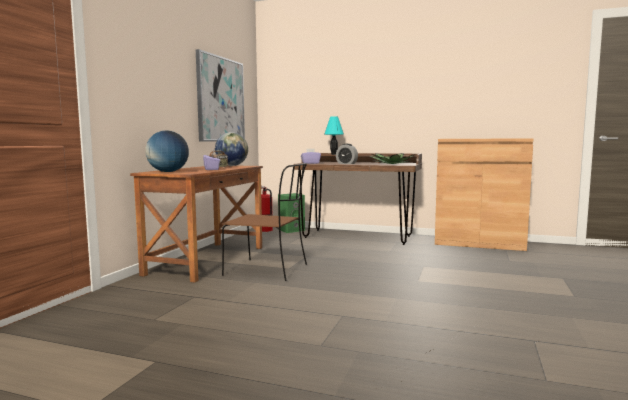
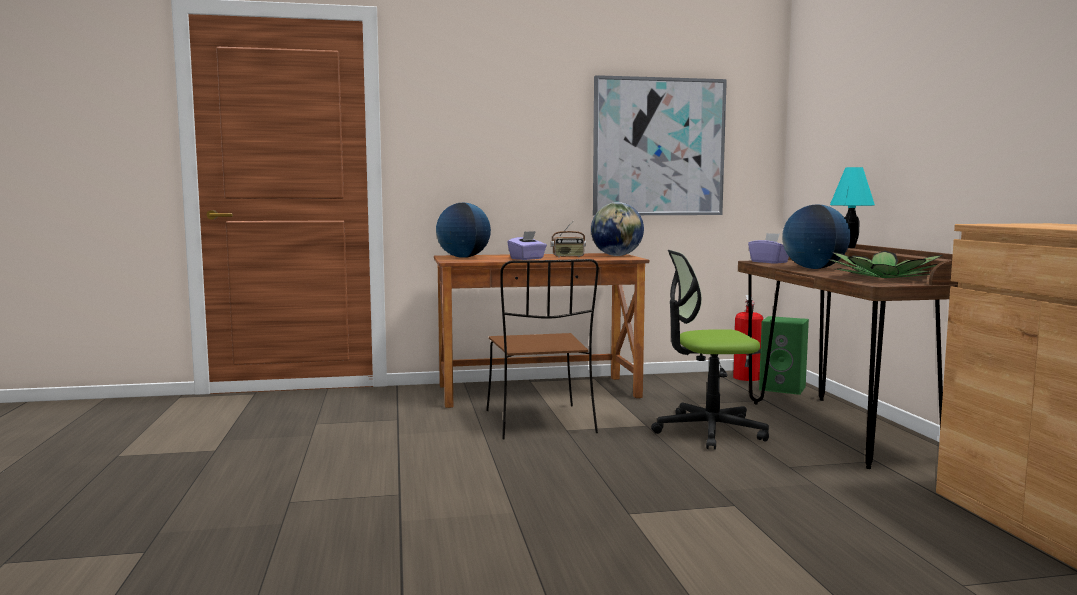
camera: 60 degrees right, 0 degrees up
(331, 250) = (708, 431): none -> office chair
(346, 163) = (814, 268): alarm clock -> globe

